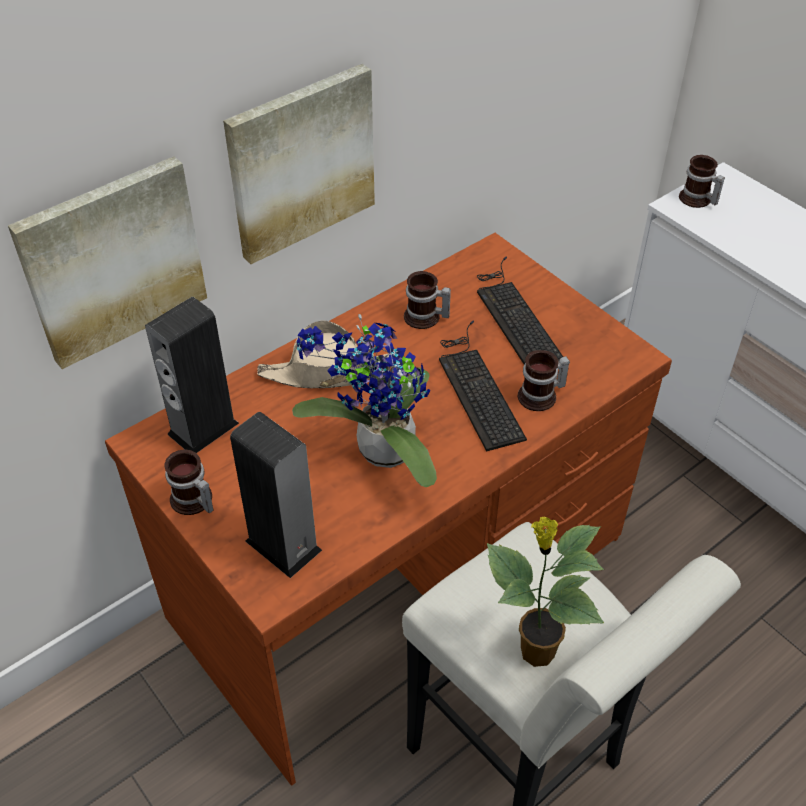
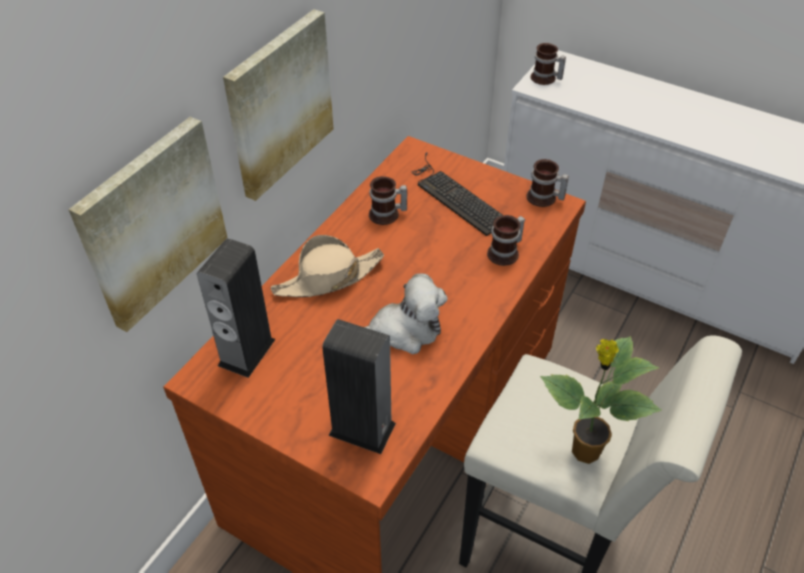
camera: 20 degrees left, 0 degrees up
(192, 502) = (267, 416): mug -> mug (544, 199)
(379, 452) = (403, 331): potted plant -> plush toy
(477, 387) = (454, 258): keyboard -> none

